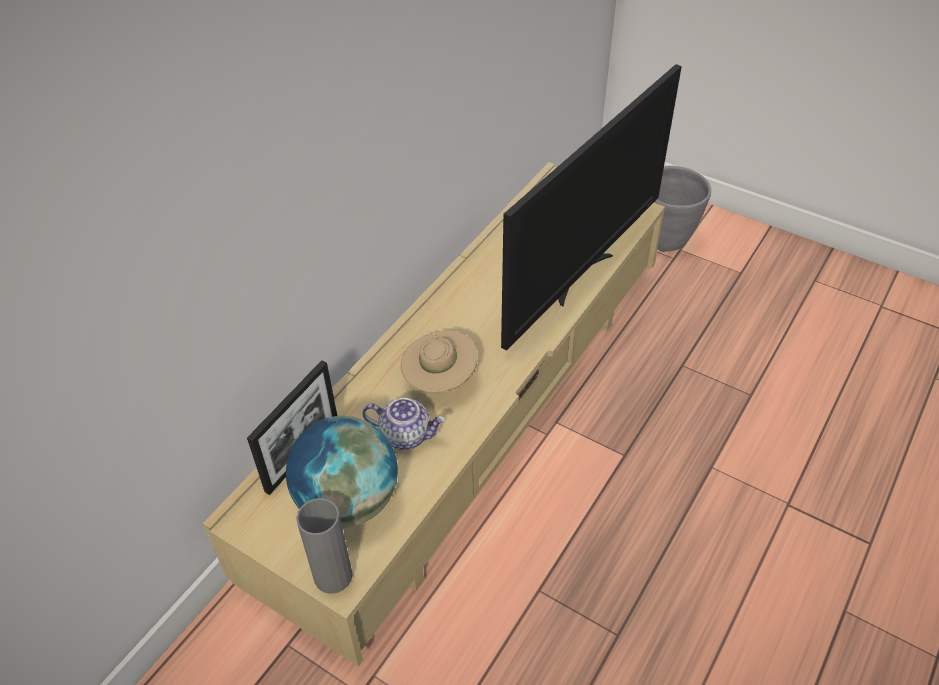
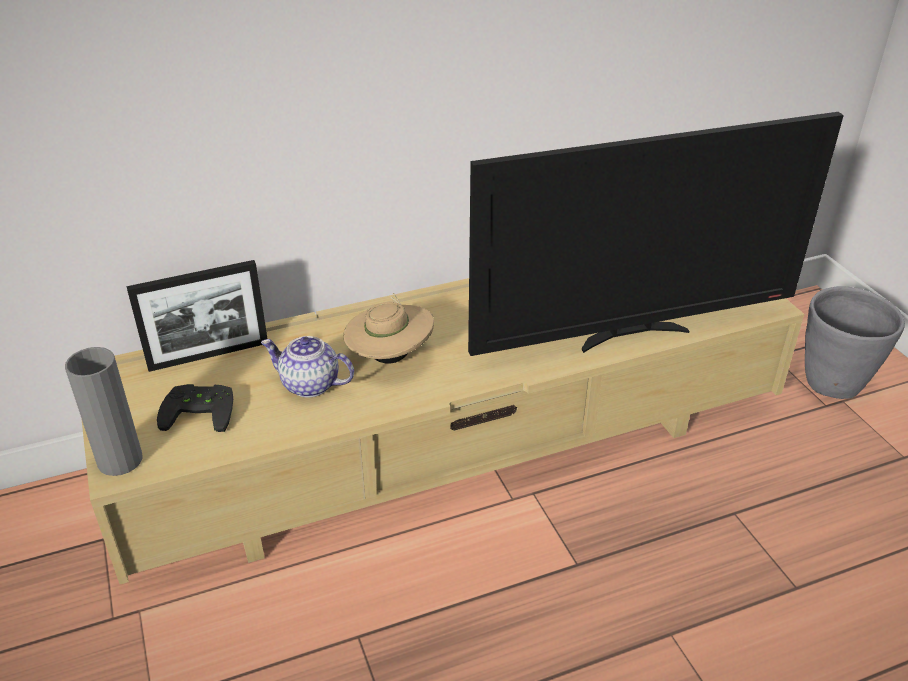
camera: 35 degrees right, 10 degrees down
(348, 501) = (201, 410): globe -> black game controller
(406, 434) = (309, 385): teapot -> teapot turned 150 degrees clockwise

